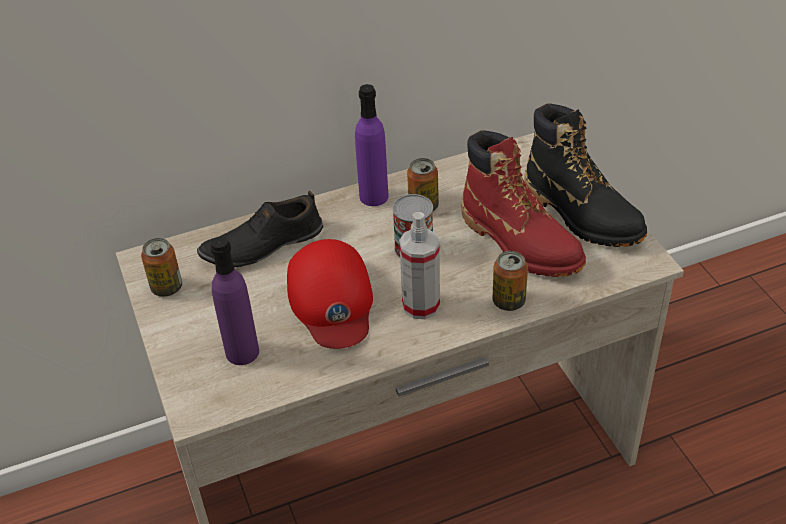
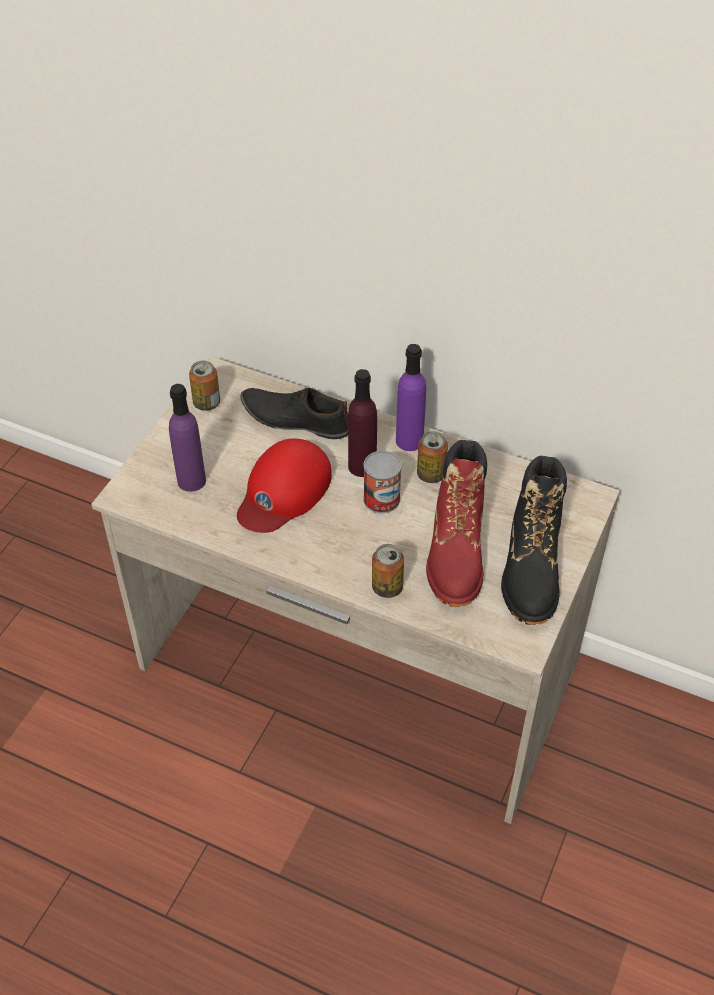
camera: 45 degrees right, 5 degrees up
(365, 238) = (362, 466): none -> purple bottle
(421, 305) = (330, 541): spray bottle -> none

